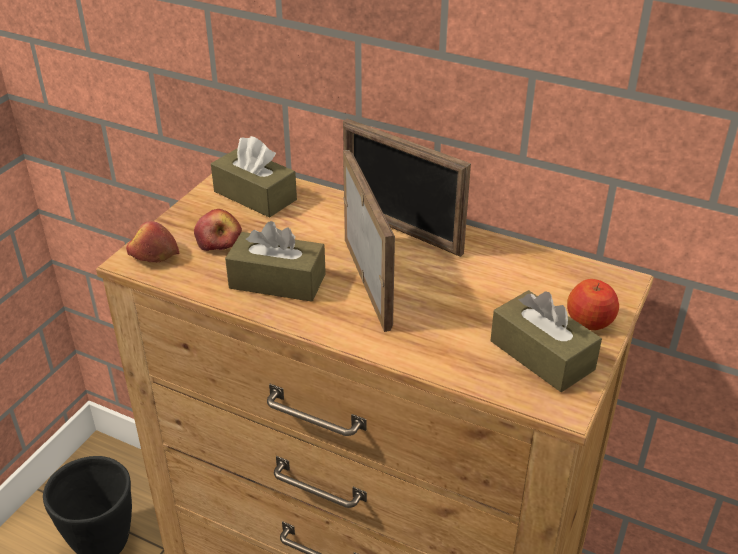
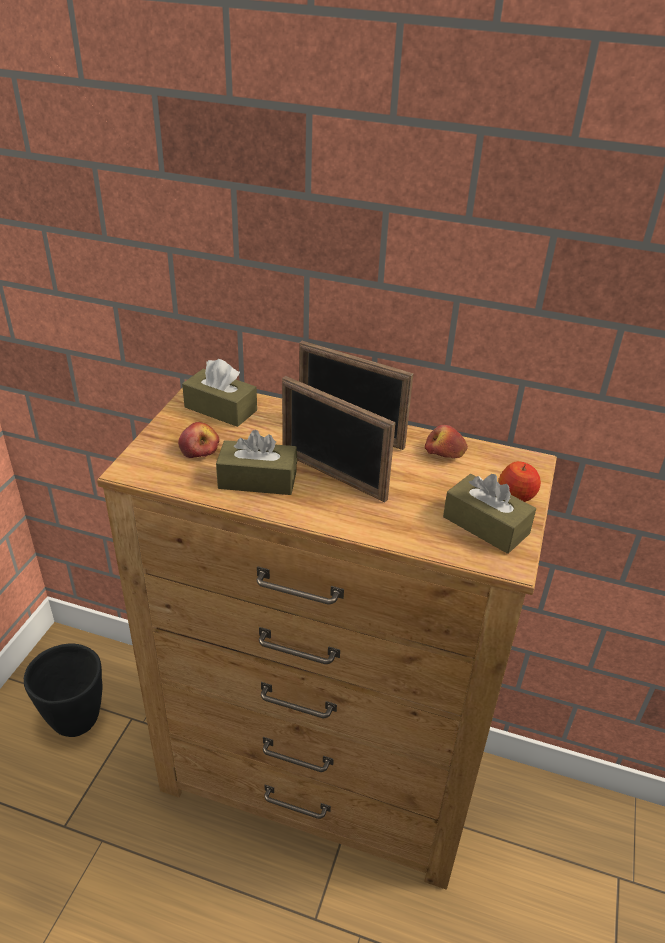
camera: 10 degrees left, 0 degrees up
(153, 255) = (145, 465): apple -> apple (444, 453)
(367, 282) = (332, 476): picture frame -> picture frame turned 150 degrees clockwise

